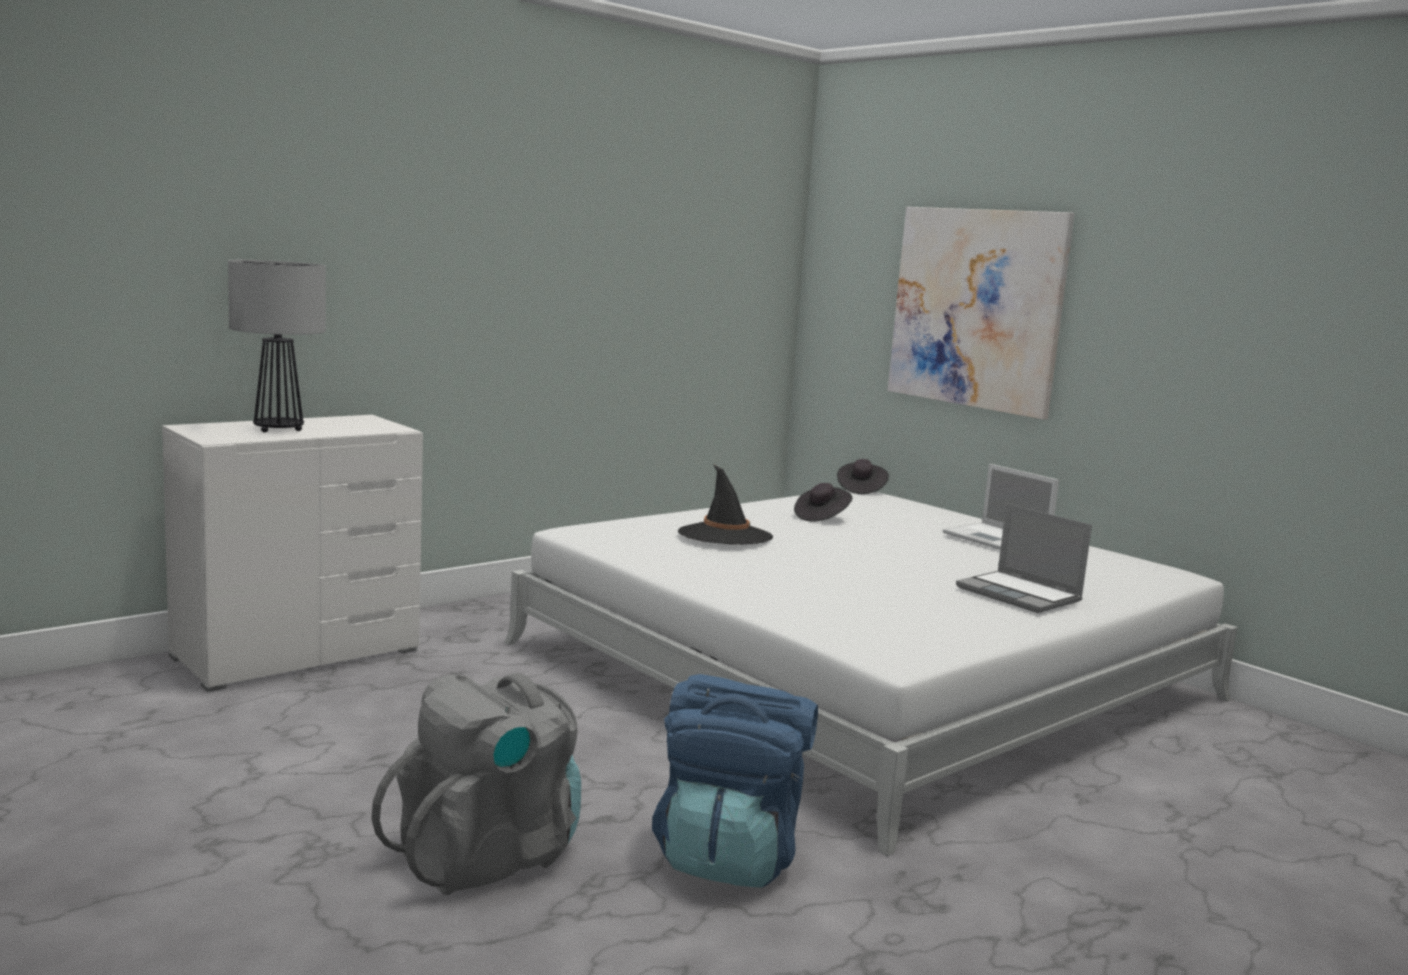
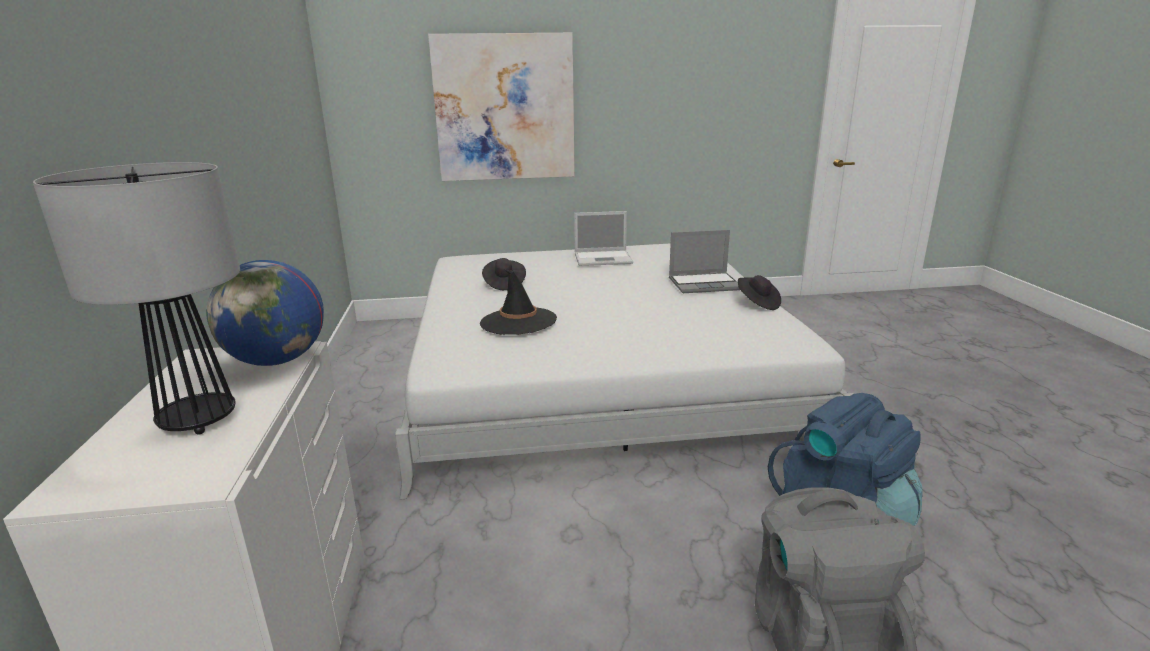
camera: 55 degrees left, 10 degrees up
(375, 428) = (277, 360): none -> globe
(860, 489) = (449, 257): black hat -> black hat (757, 303)

